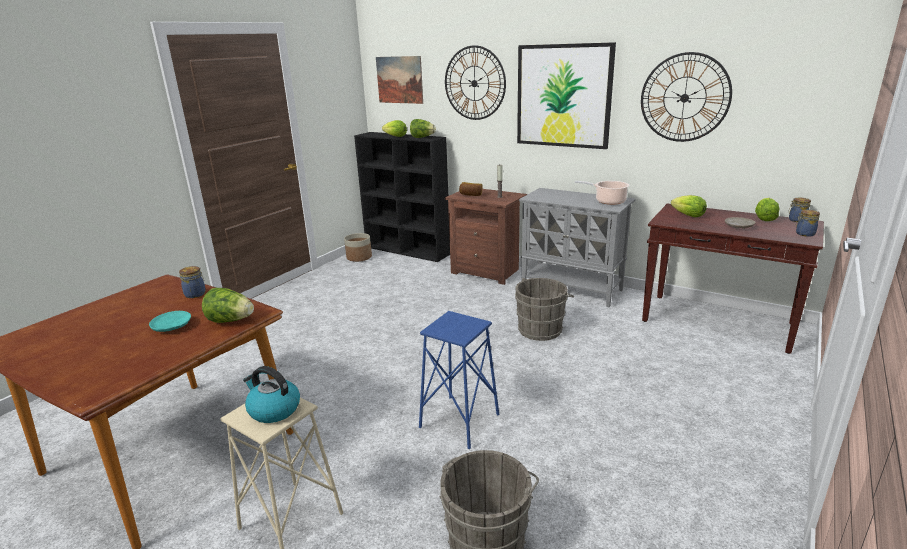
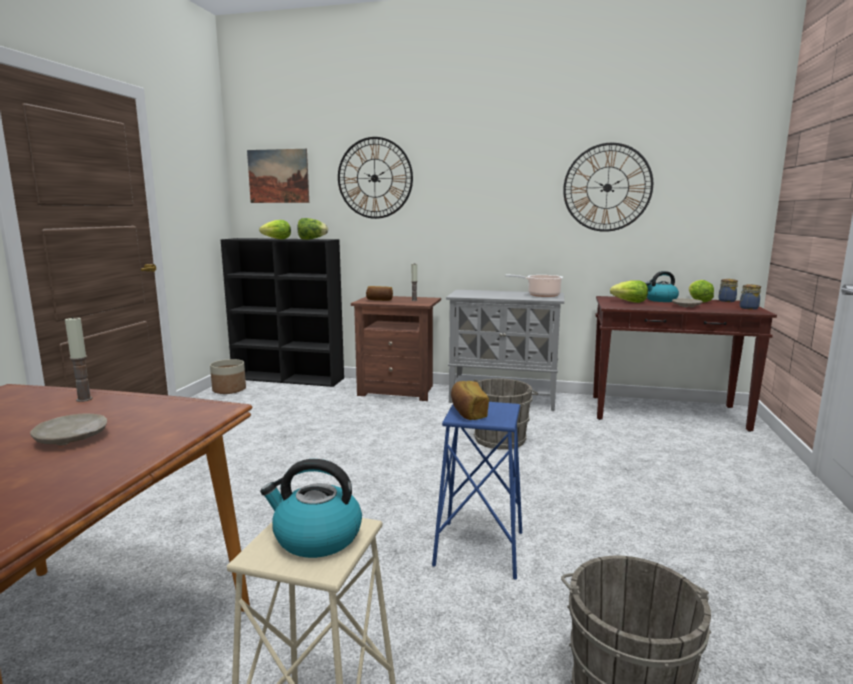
camera: 20 degrees left, 10 degrees down
(172, 327) = (72, 439): turquoise plate -> beige plate
(196, 294) = (84, 399): jar -> candle
(231, 321) = (177, 421): lettuce -> none
(444, 325) = (467, 412): none -> bread
(563, 96) = (479, 189): picture -> none
(725, 214) = (660, 300): none -> kettle

